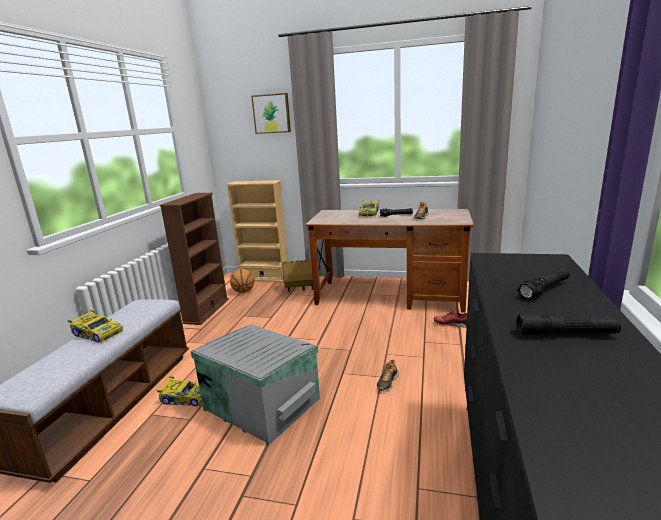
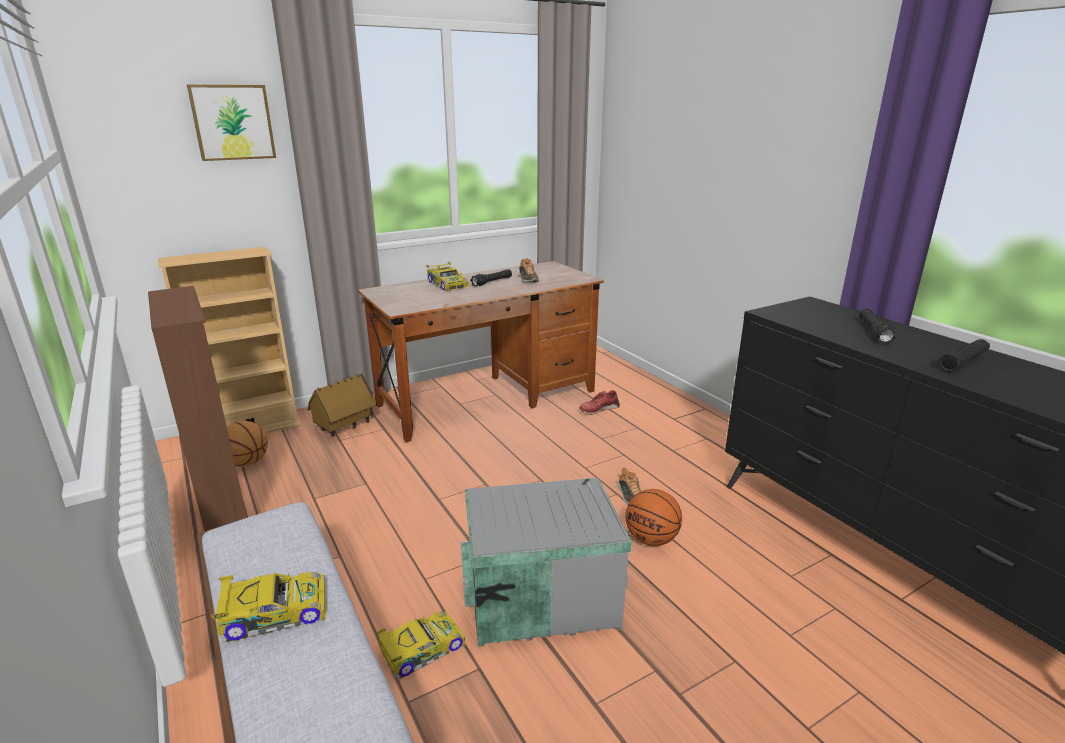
camera: 45 degrees left, 5 degrees up
(360, 411) = (651, 539): none -> basketball

